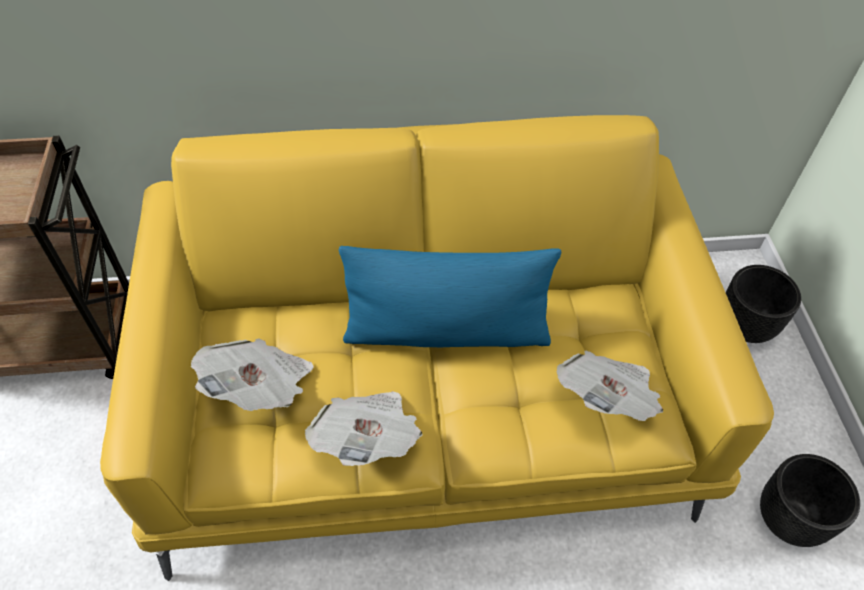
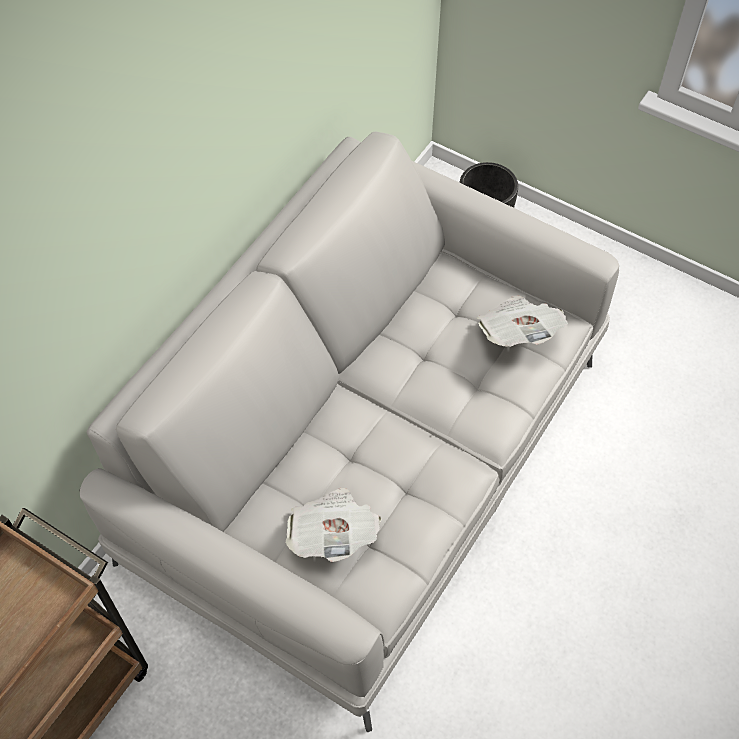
camera: 50 degrees left, 5 degrees up
(368, 439) = (433, 491): newspaper -> none
(428, 400) = (369, 457): yellow sofa -> grey sofa
(446, 331) = (385, 387): blue pillow -> none
(788, 520) = (630, 316): black planter -> none

